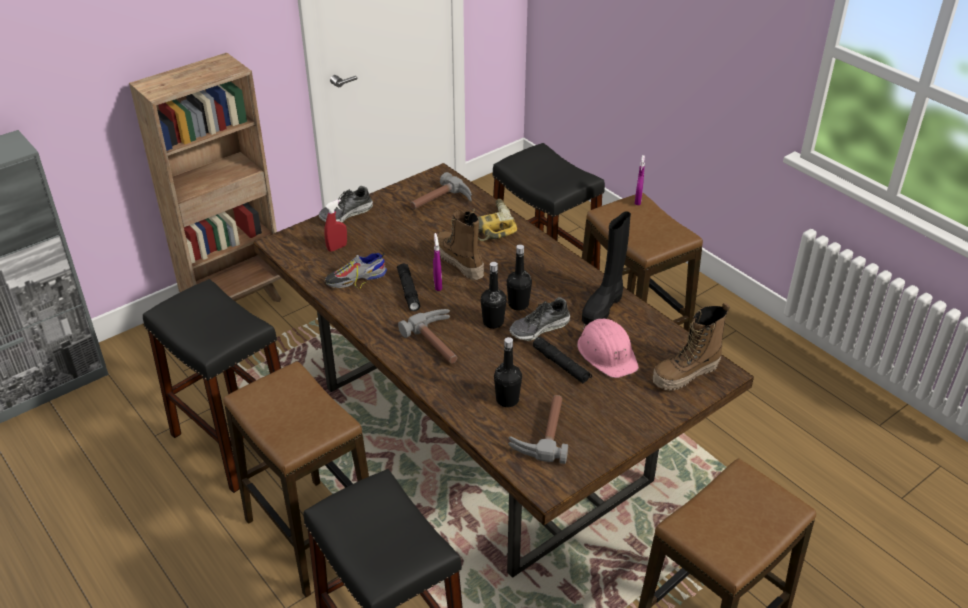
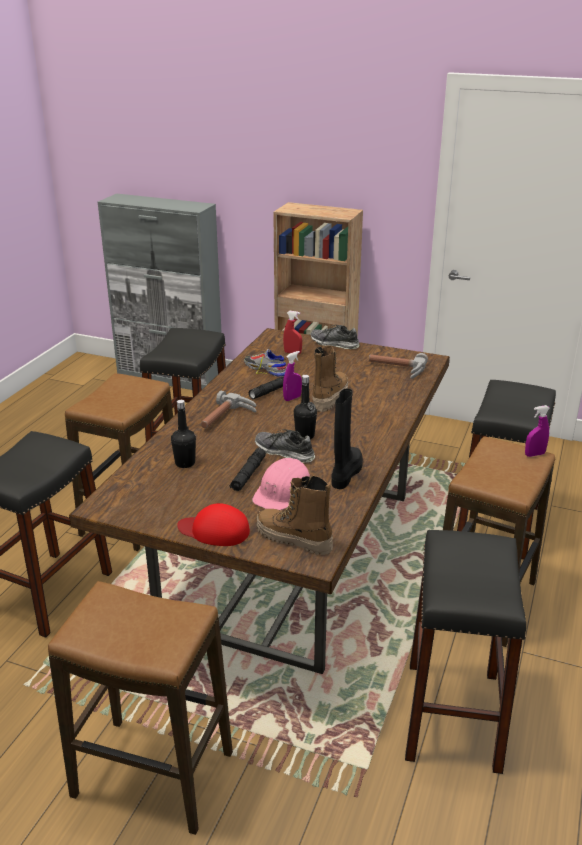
camera: 60 degrees right, 10 degrees down
(491, 226) = (392, 396): power drill -> none
(493, 322) = (271, 432): black bottle -> none
(541, 432) = (159, 488): hammer -> none
(603, 306) = (345, 473): black boot -> black boot turned 105 degrees clockwise
(641, 418) = (214, 530): none -> red cap
(739, 425) = (452, 715): none -> black stool

